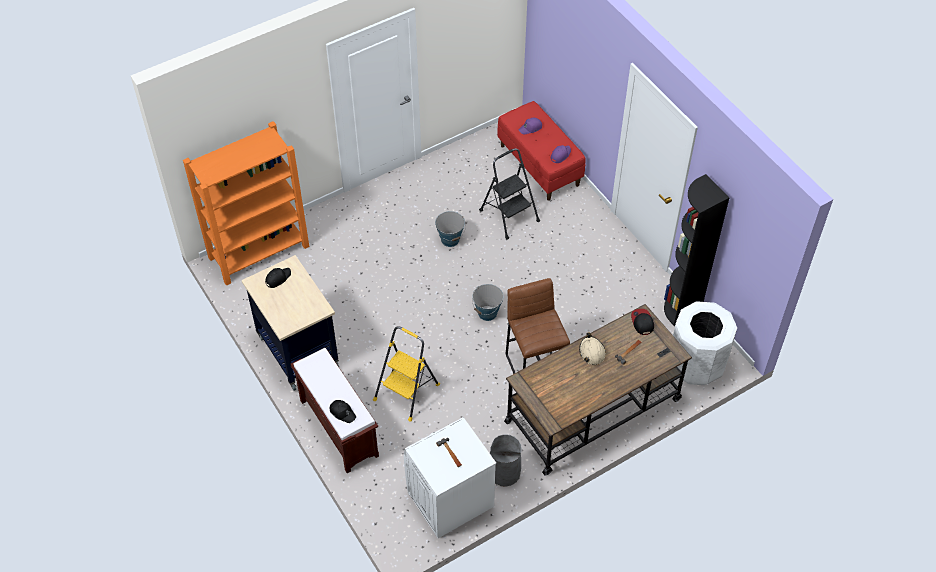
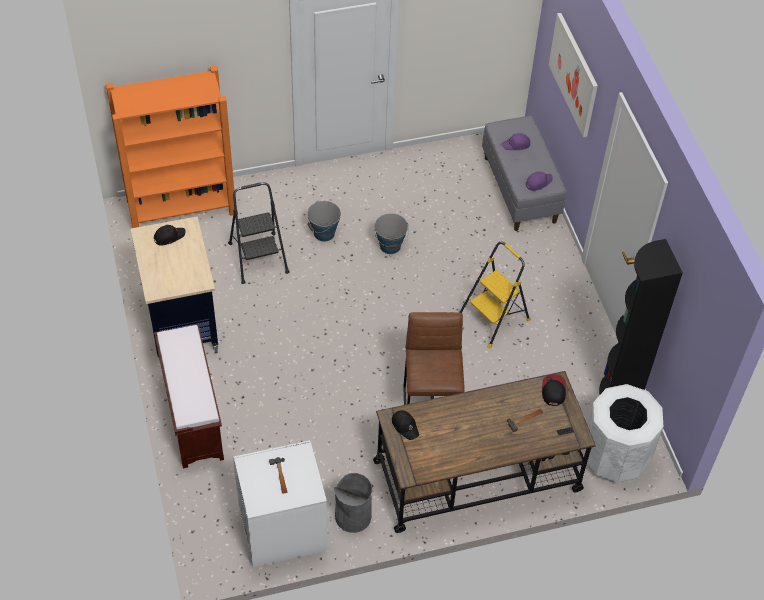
camera: 15 degrees right, 0 degrees up
(342, 412) = (188, 399): black cap -> black cap (405, 426)
(408, 390) = (282, 397): yellow step ladder -> yellow step ladder (495, 317)
(487, 313) = (400, 336): bucket -> bucket (324, 233)
(508, 213) = (465, 234): black step ladder -> black step ladder (258, 255)
(540, 165) = (520, 190): red bench -> grey bench
(575, 57) = (574, 74): none -> picture
(592, 352) = (483, 408): beige hard hat -> none

